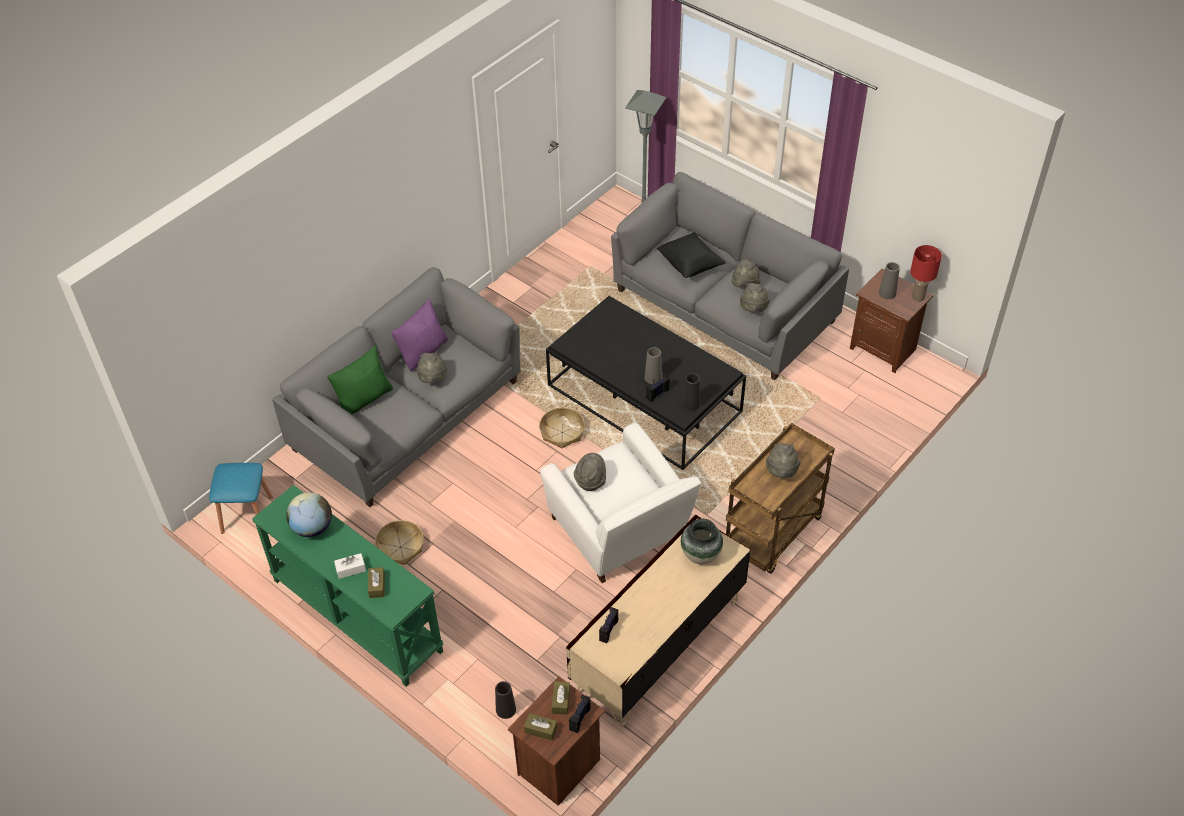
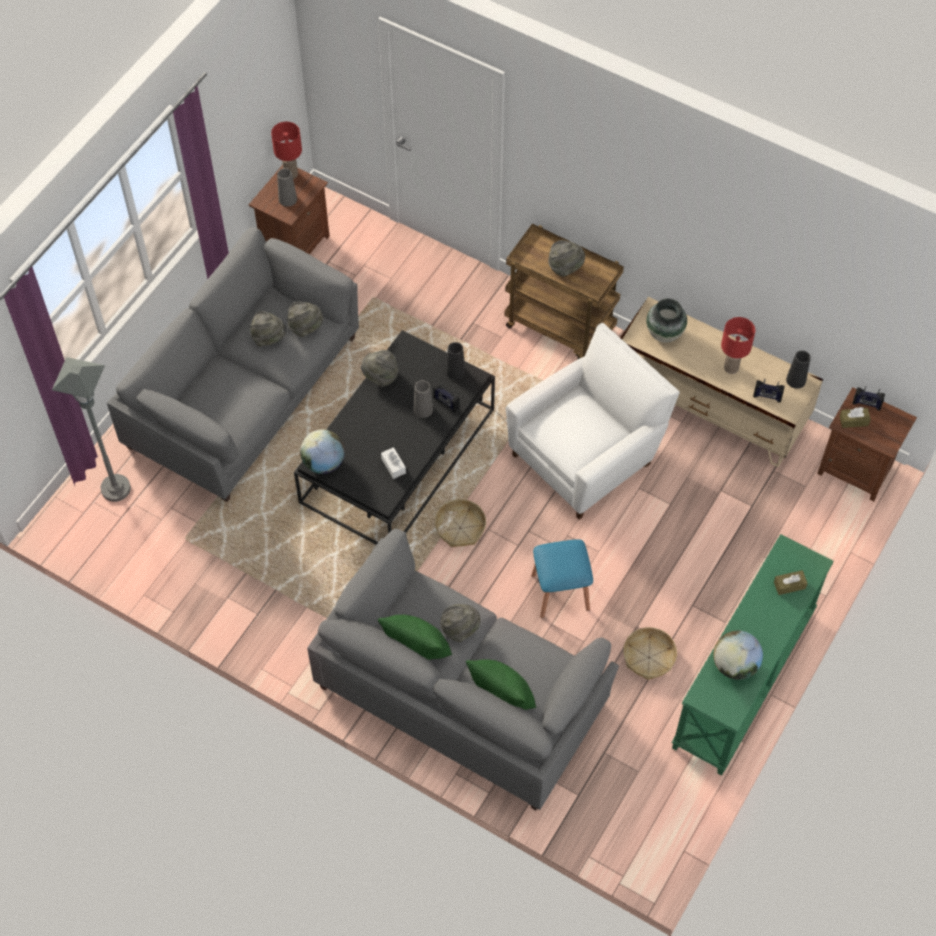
camera: 100 degrees left, 10 degrees up
(247, 514) = (640, 833): blue stool -> blue stool (560, 592)
(351, 569) = (776, 614): white tissue box -> white tissue box (393, 466)
(423, 352) = (417, 648): purple pillow -> green pillow
(505, 709) = (811, 522): black vase -> black vase (796, 380)
(541, 730) = (887, 432): brown tissue box -> none
(590, 480) = (585, 442): grey hat -> grey hat (380, 376)
(610, 310) = (323, 463): none -> globe
(650, 605) = (731, 367): none -> red table lamp
(690, 265) = (238, 393): black pillow -> none

